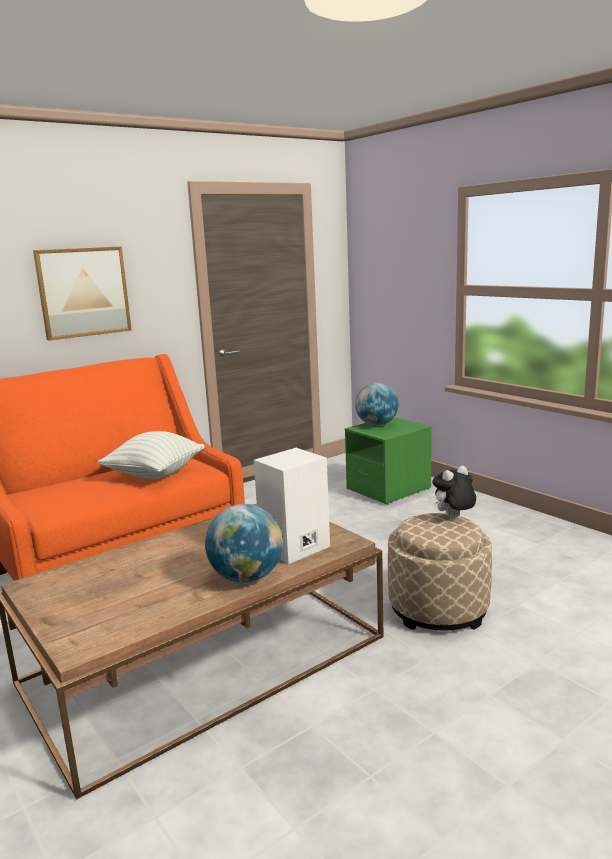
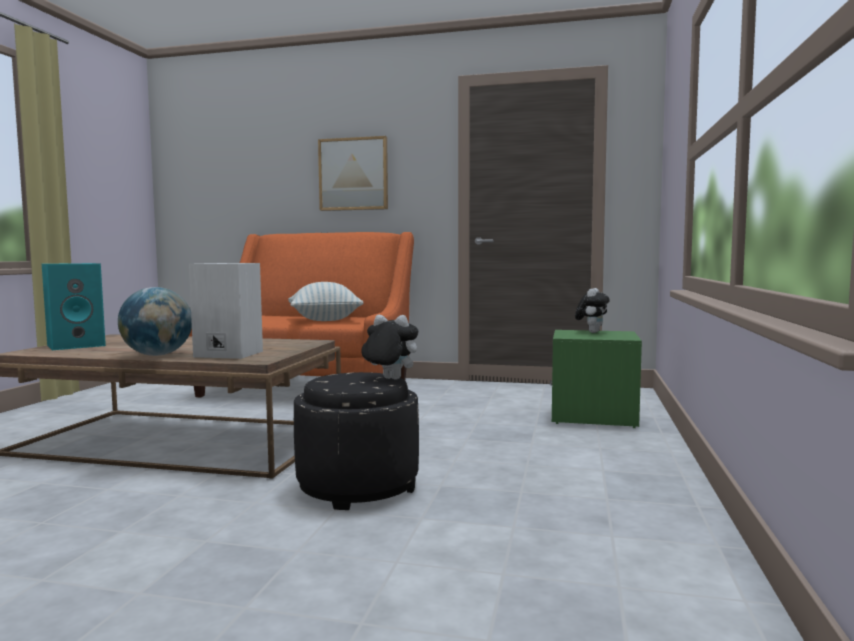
camera: 50 degrees right, 10 degrees down
(81, 612) = (77, 345): none -> turquoise speaker
(377, 425) = (591, 332): globe -> plush toy
(438, 609) = (357, 487): beige ottoman -> black ottoman

